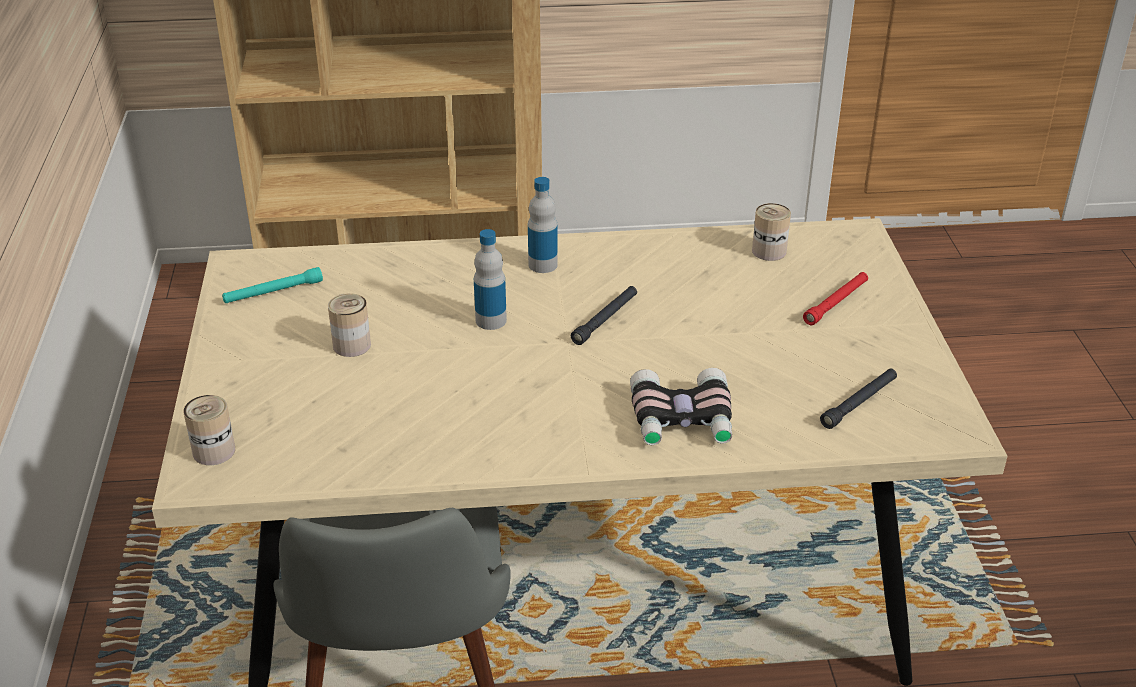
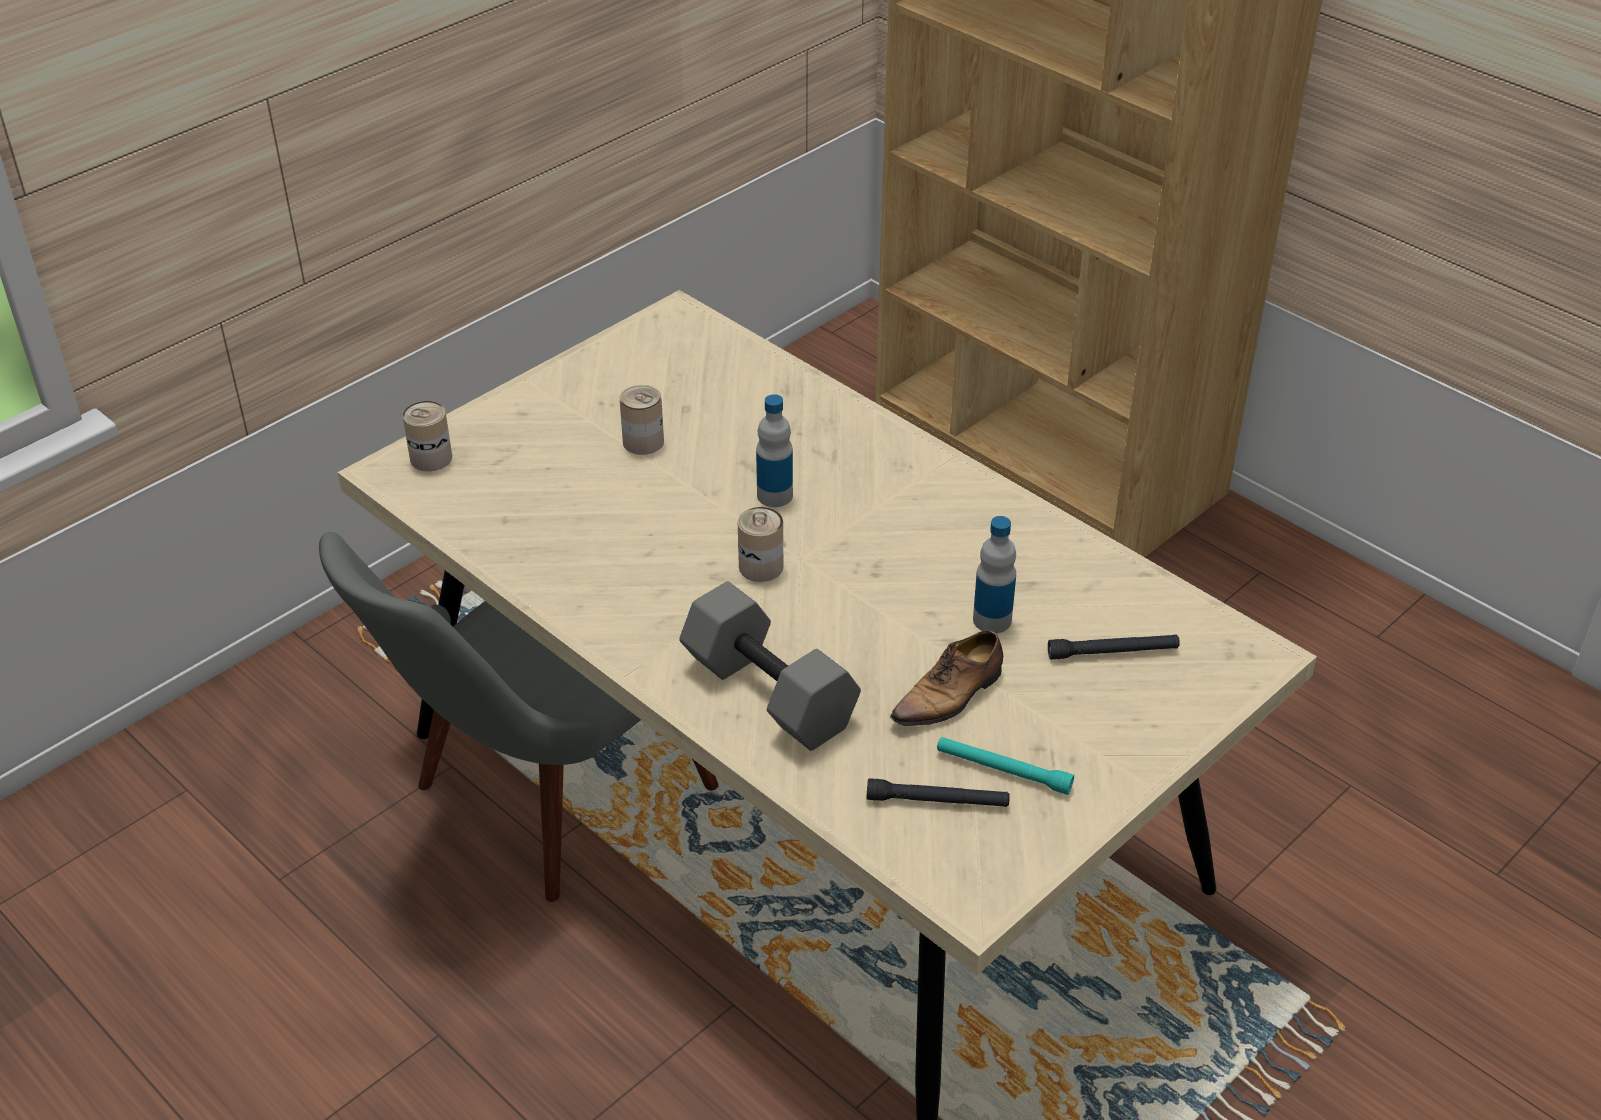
camera: 50 degrees right, 5 degrees up
(273, 292) = (663, 357): turquoise flashlight -> turquoise flashlight (1003, 771)
(543, 265) = (902, 476): bottle -> bottle (992, 620)
(605, 320) = (864, 562): black flashlight -> black flashlight (1113, 652)
(682, 421) = (765, 693): binoculars -> grey dumbbell
(769, 251) = (1129, 607): can -> can (761, 567)
(770, 351) = (950, 696): none -> shoe
(836, 303) = (1097, 702): red flashlight -> none

